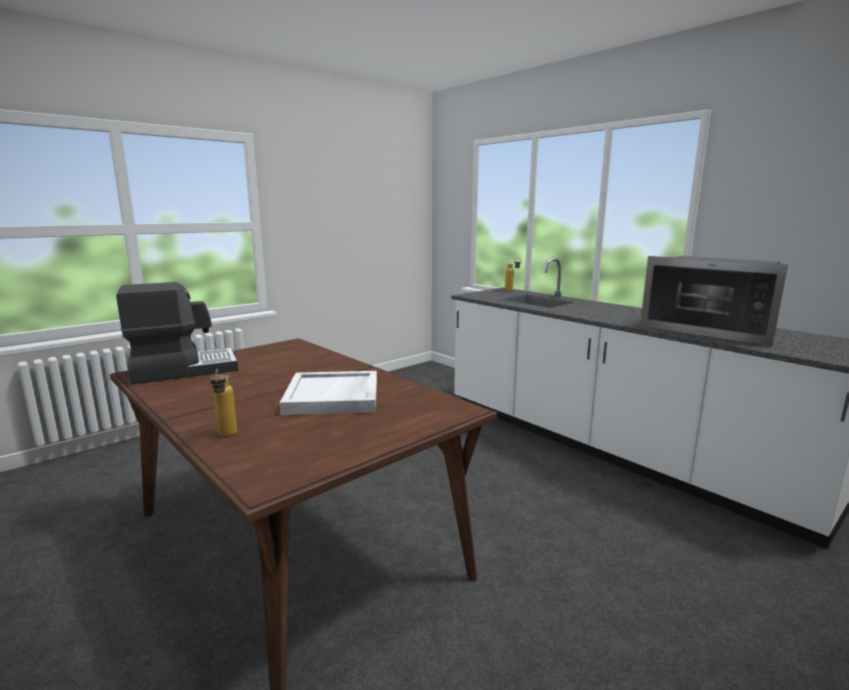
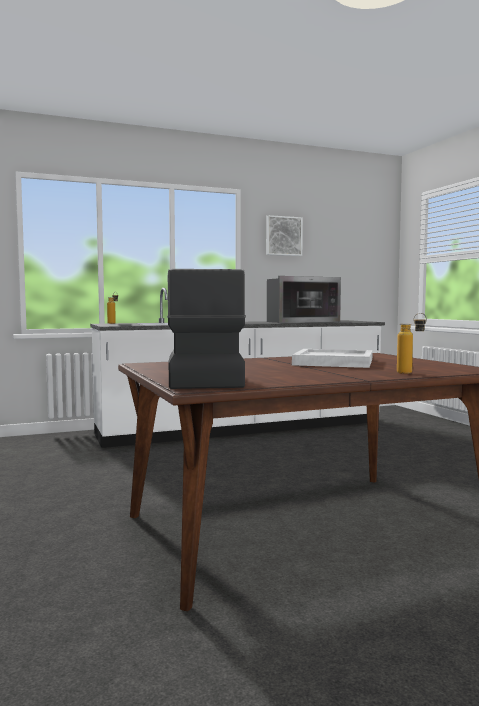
camera: 70 degrees left, 10 degrees down
(784, 177) = (283, 236): none -> picture

